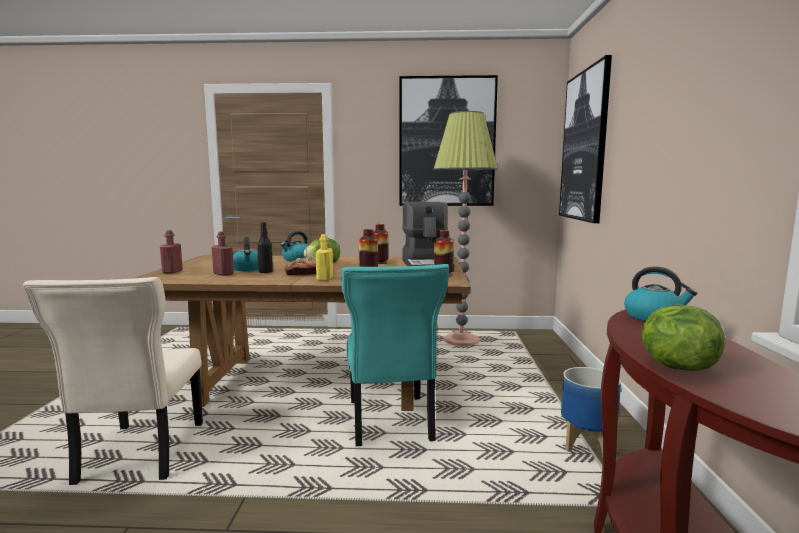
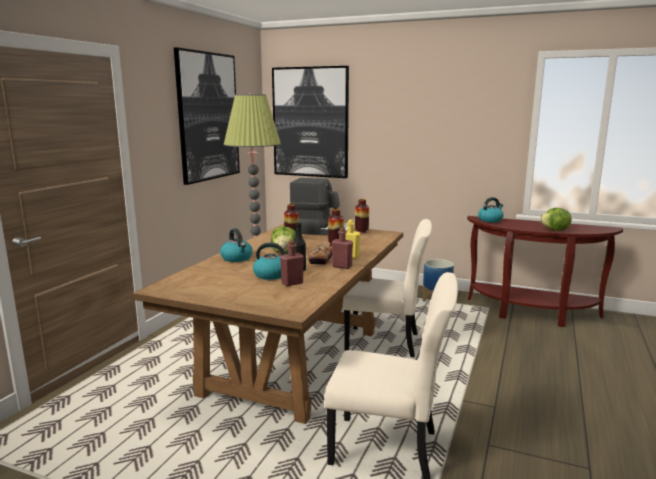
camera: 70 degrees left, 5 degrees up
(172, 271) = (253, 302): red bottle -> red bottle (342, 266)
(390, 423) = (386, 343): turquoise chair -> beige chair

